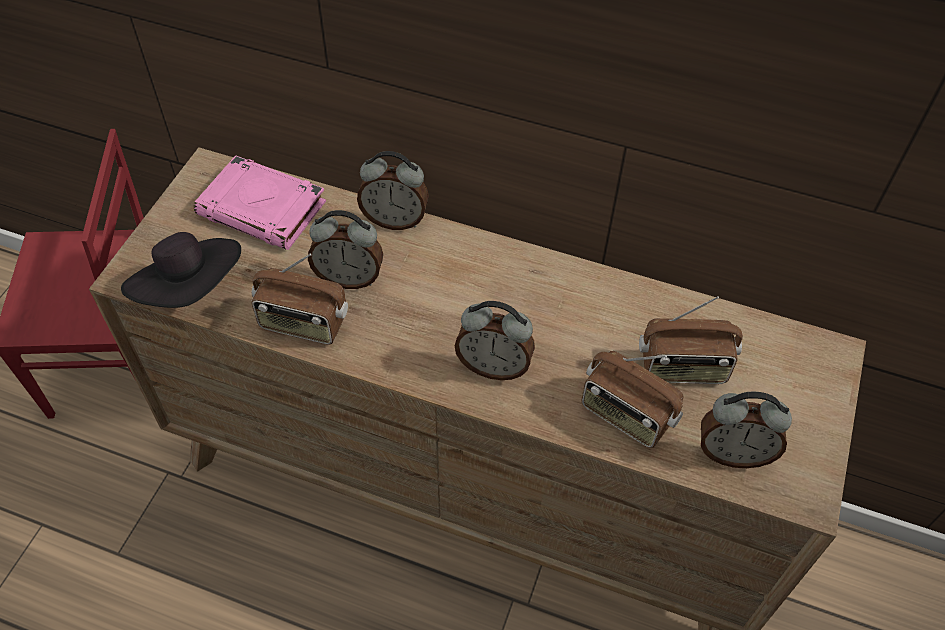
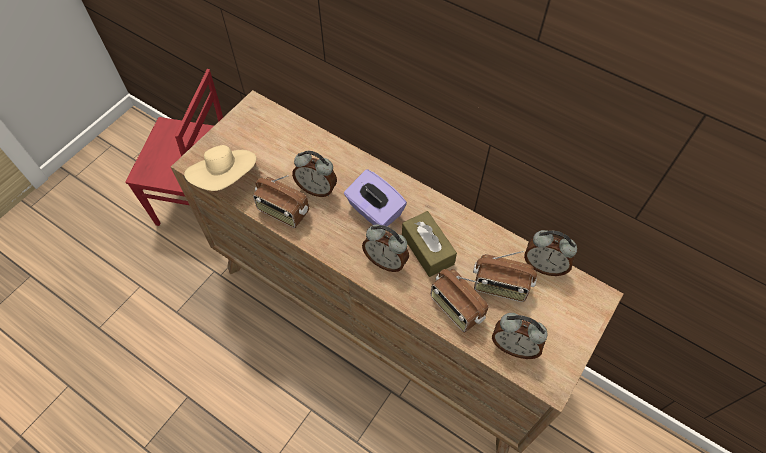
camera: 15 degrees right, 5 degrees up
(191, 289) = (226, 178): black hat -> beige hat
(263, 209) = (279, 136): pink book -> none
(395, 220) = (354, 157): alarm clock -> alarm clock (544, 266)
(452, 294) = (374, 211): none -> purple tissue box
(554, 335) = (427, 249): none -> brown tissue box

